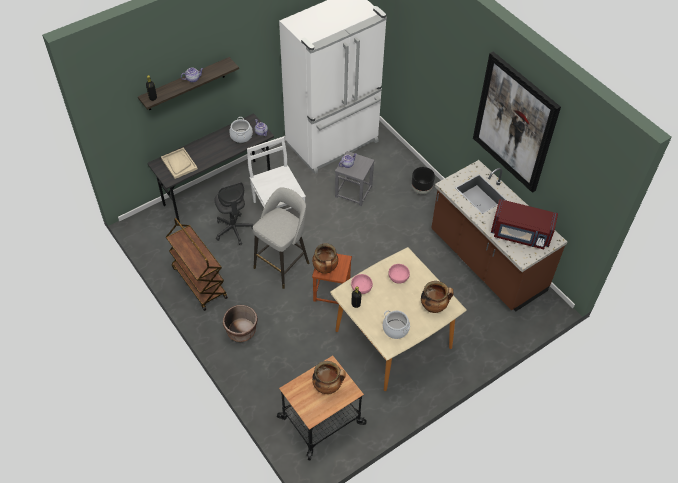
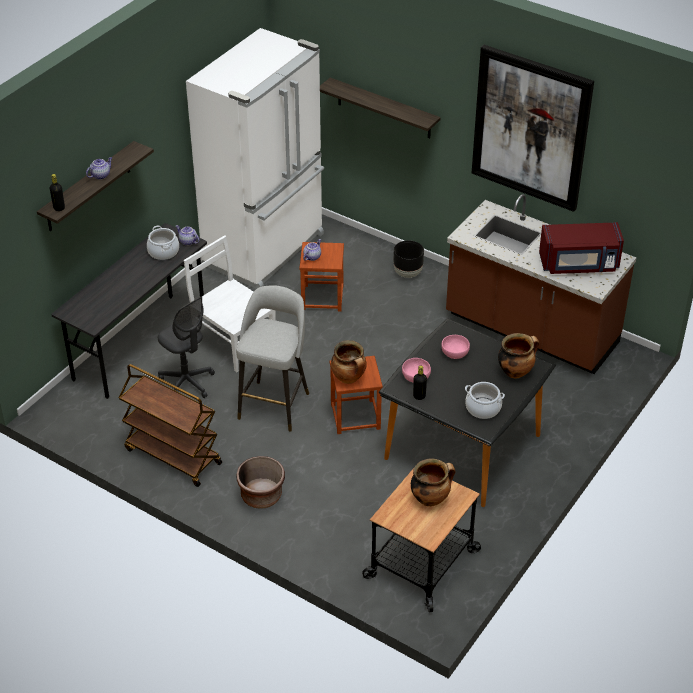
camera: 20 degrees left, 10 degrees down
(179, 164) = (96, 304): beige tray -> none
(353, 191) = (322, 297): grey stool -> brown stool
(392, 339) = (462, 447): beige dining table -> black dining table
(426, 71) = (384, 108): none -> shelf

